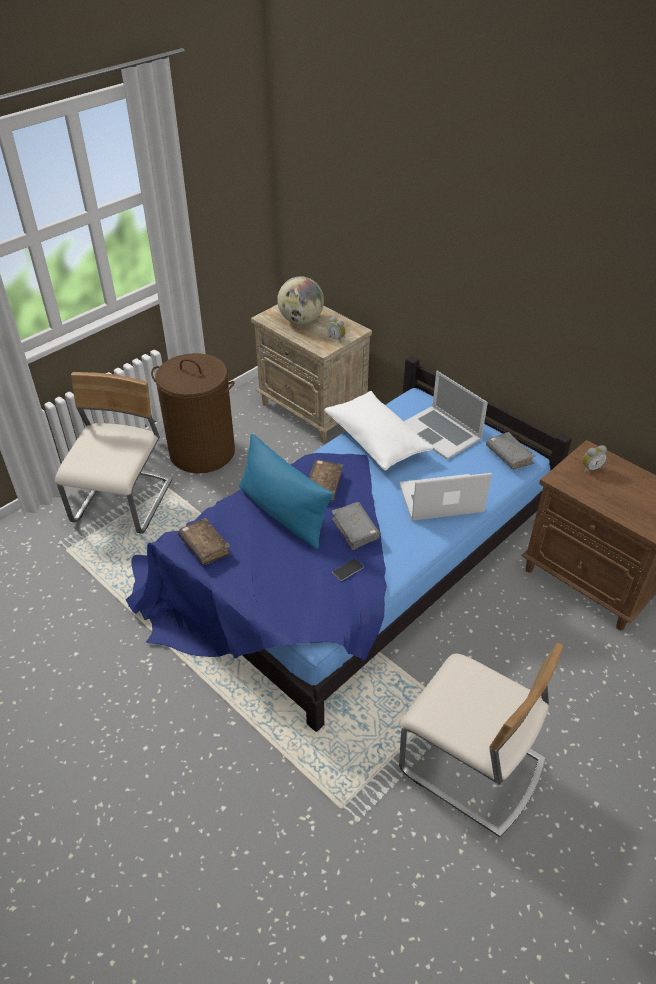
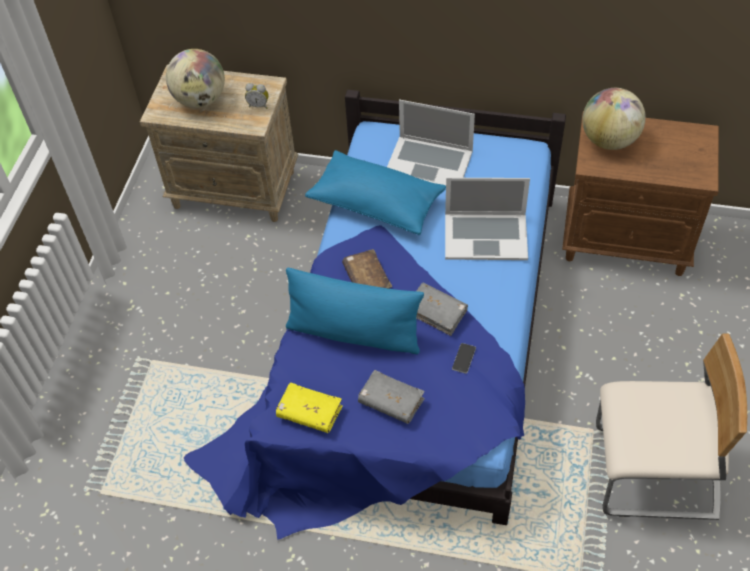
camera: 30 degrees left, 10 degrees up
(124, 503) = (118, 404): beige chair -> none
(202, 452) = (155, 298): brown laundry basket -> none
(205, 546) = (309, 412): brown book -> yellow book
(376, 441) = (376, 203): white pillow -> blue pillow
(441, 498) = (485, 236): laptop -> laptop turned 135 degrees counterclockwise
(509, 456) = (510, 157): grey book -> grey book (391, 401)
(590, 468) = (609, 140): alarm clock -> globe

